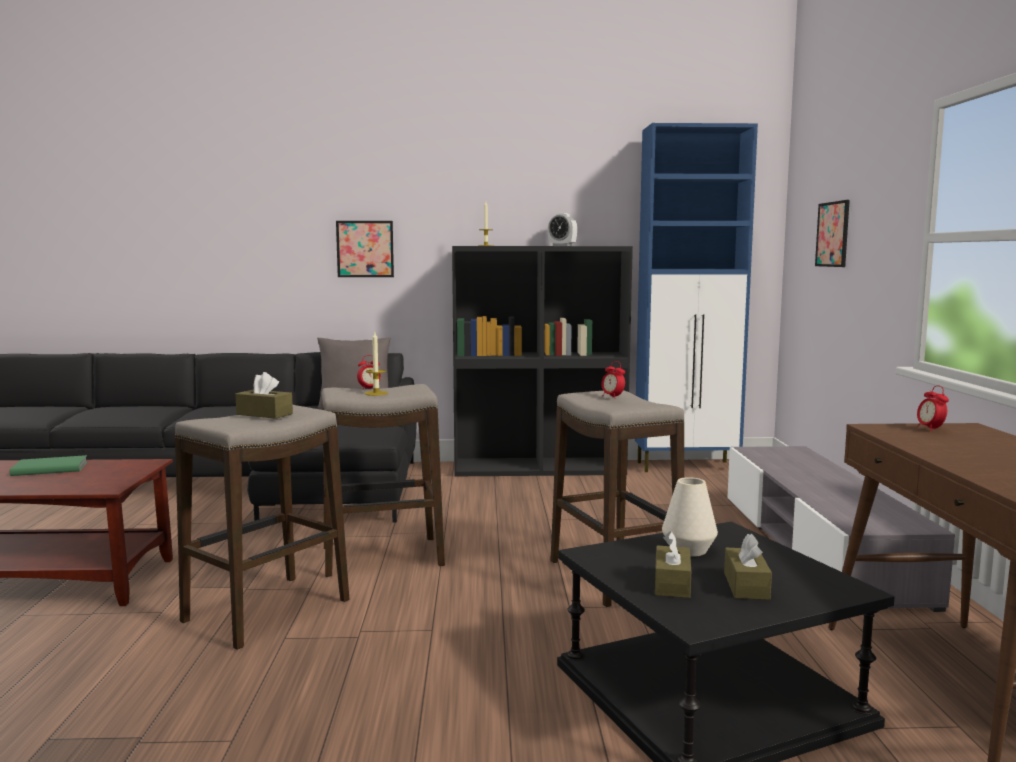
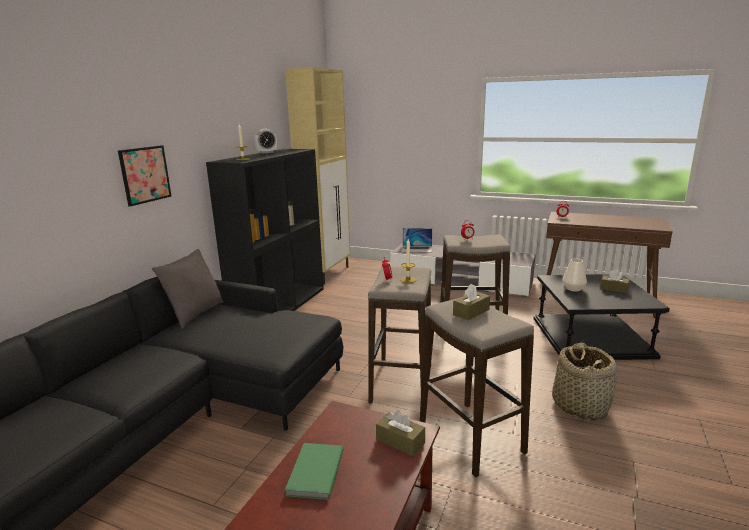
camera: 65 degrees left, 10 degrees up
(393, 688) = (580, 405): none -> basket
(672, 584) = (612, 298): brown tissue box -> brown tissue box (400, 441)
(687, 466) = (327, 273): blue cabinet -> beige cabinet
(782, 456) = (416, 249): none -> laptop
(833, 234) = (392, 134): picture -> none

